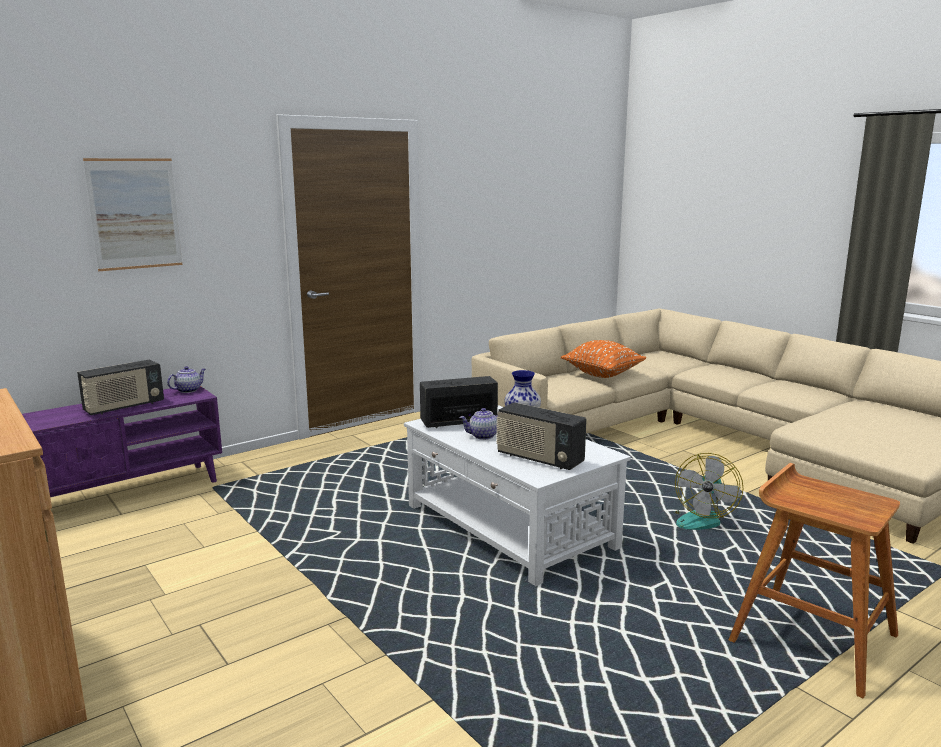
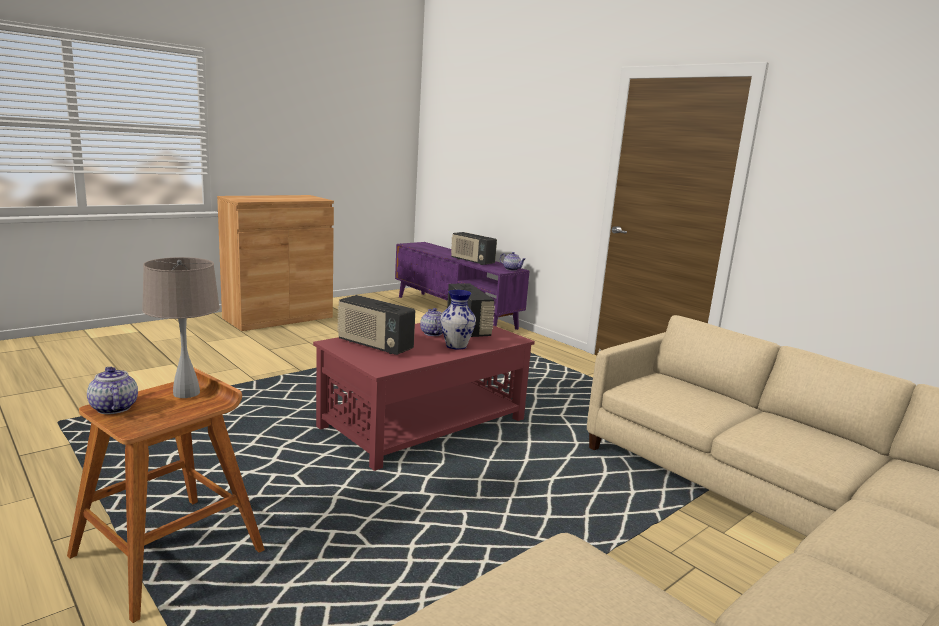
camera: 85 degrees right, 0 degrees up
(135, 214) = (523, 142): picture -> none
(509, 527) = (422, 423): white coffee table -> red coffee table
(539, 459) = (374, 346): radio -> radio turned 90 degrees counterclockwise
(602, 374) = (758, 425): orange pillow -> none
(700, 518) = (445, 534): fan -> none
(799, 492) = (187, 393): none -> beige table lamp
(858, 517) = (113, 408): none -> teapot

